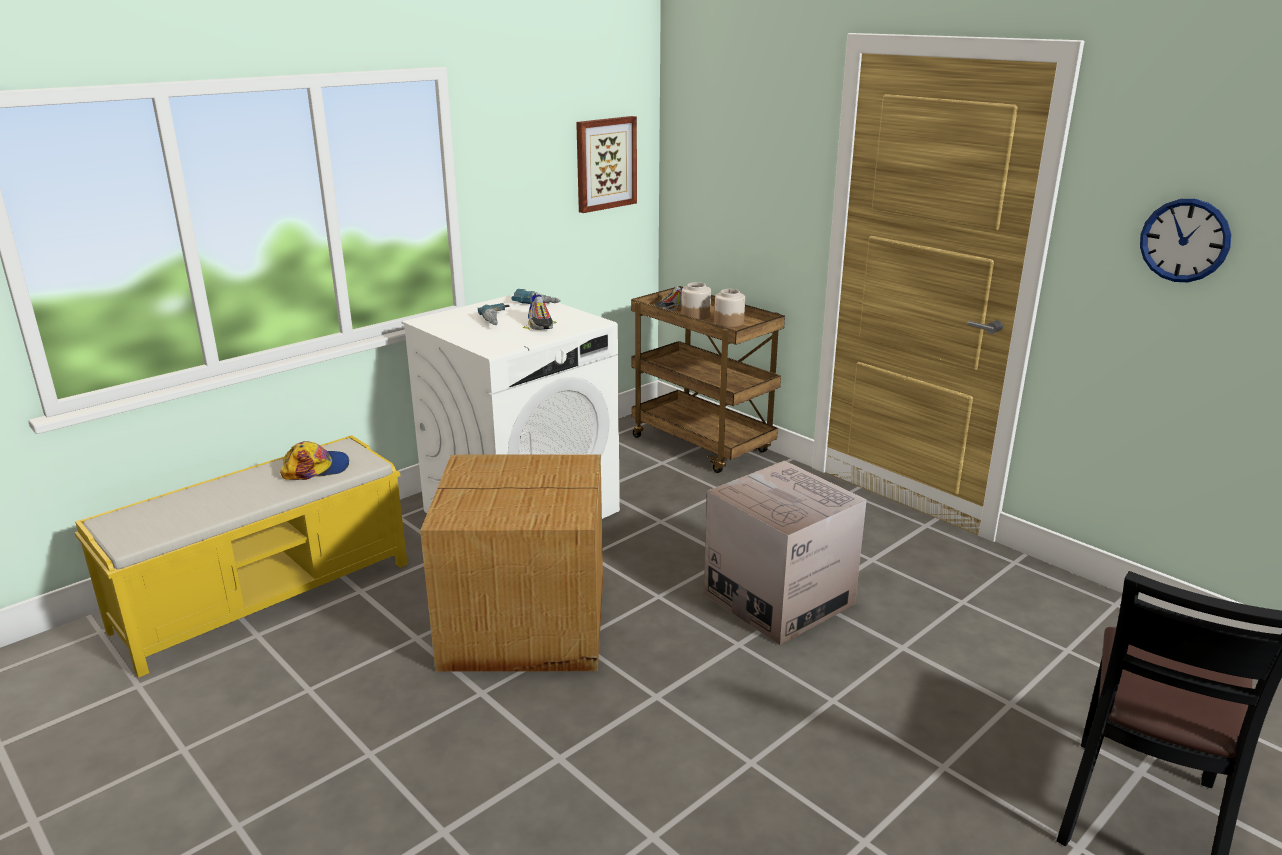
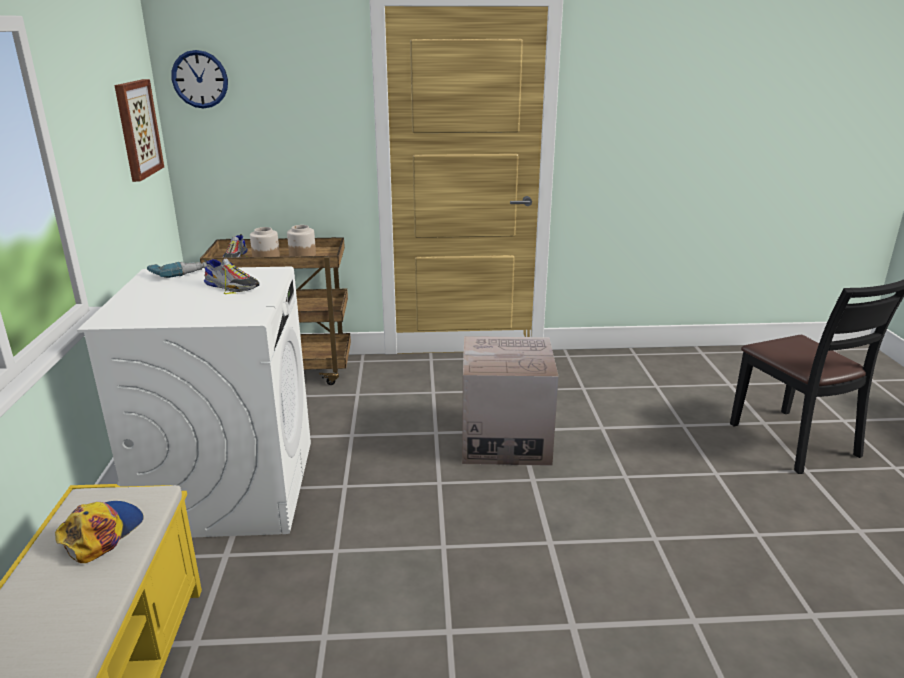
camera: 50 degrees left, 0 degrees up
(499, 320) = (186, 296): power drill -> none
(527, 624) = (390, 561): cardboard box -> none
(1184, 240) = (641, 116): wall clock -> wall clock (200, 79)

